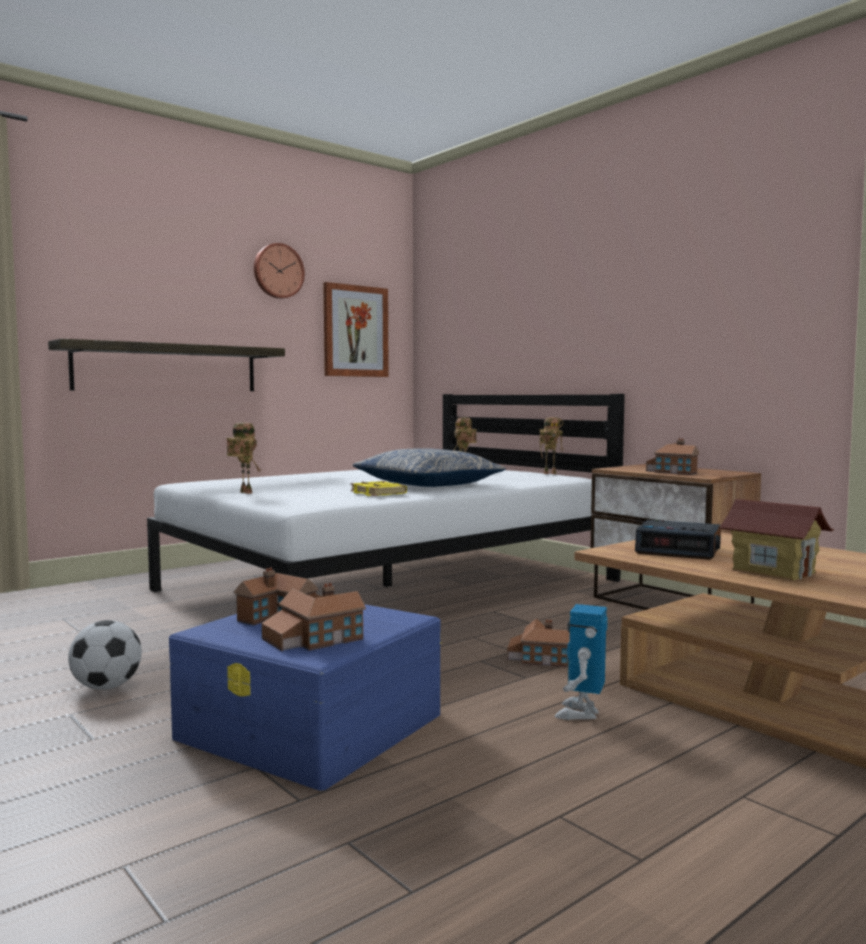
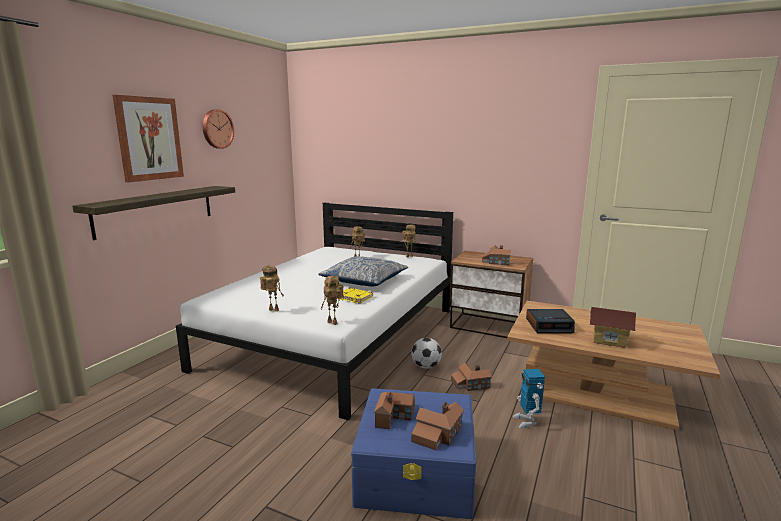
camera: 25 degrees left, 10 degrees up
(106, 687) = (261, 475): football -> football (426, 366)
(300, 505) = (333, 323): none -> toy robot
(355, 331) = (263, 164): picture -> picture (149, 139)

